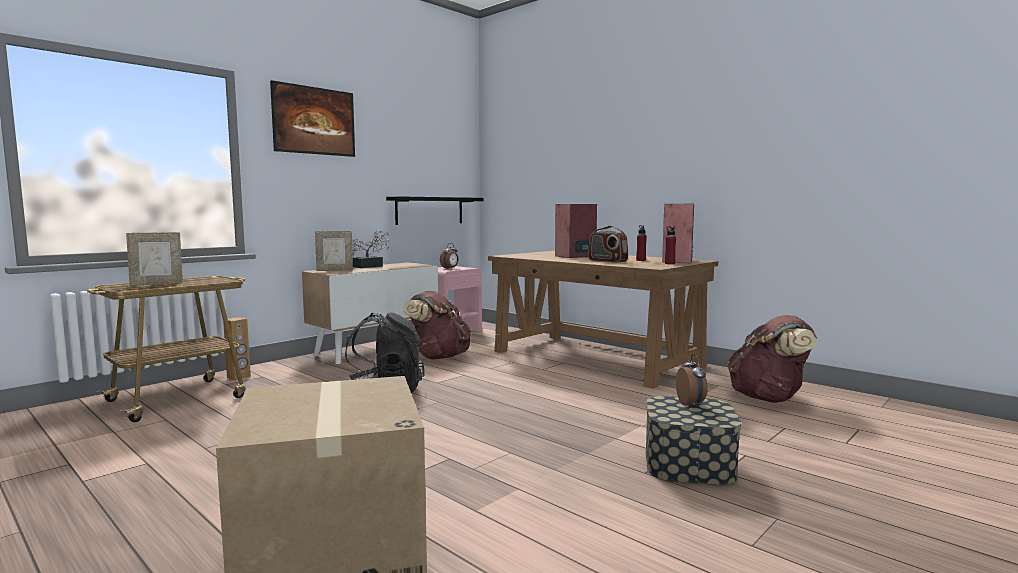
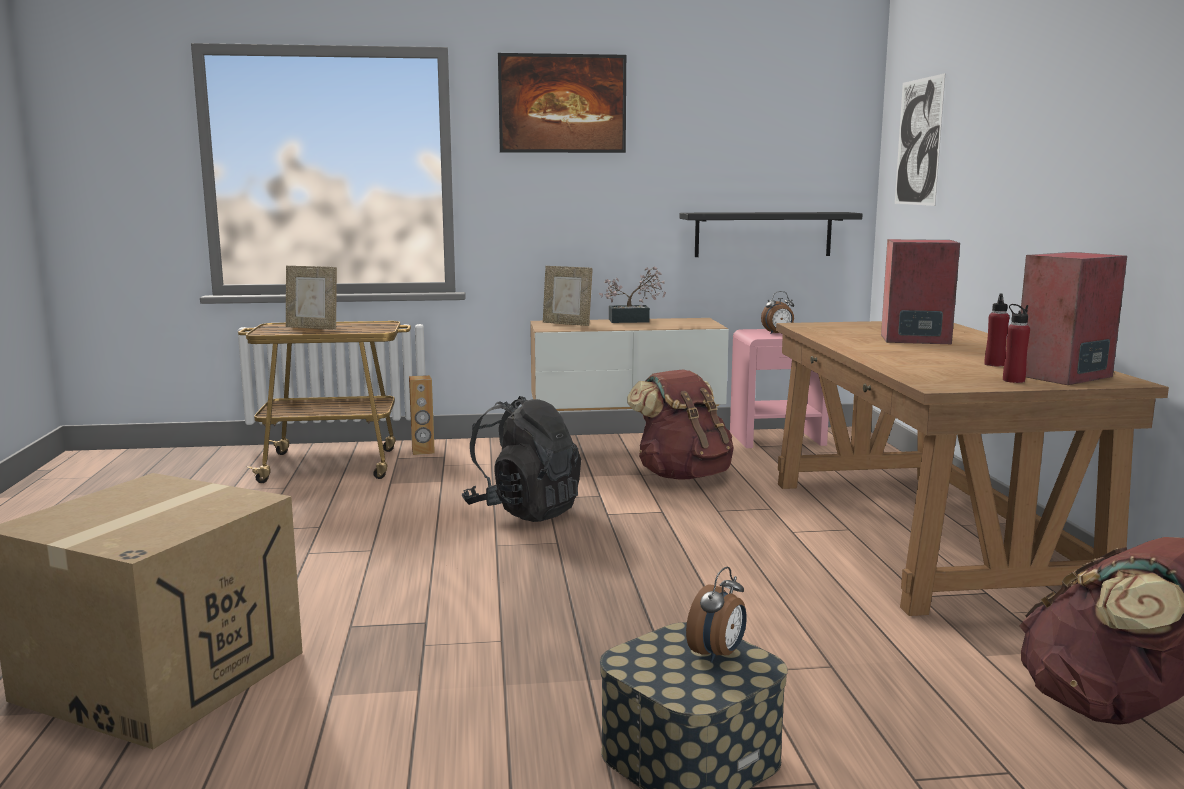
camera: 40 degrees right, 5 degrees up
(516, 158) = (918, 142): none -> picture
(607, 261) = (918, 359): radio -> none

